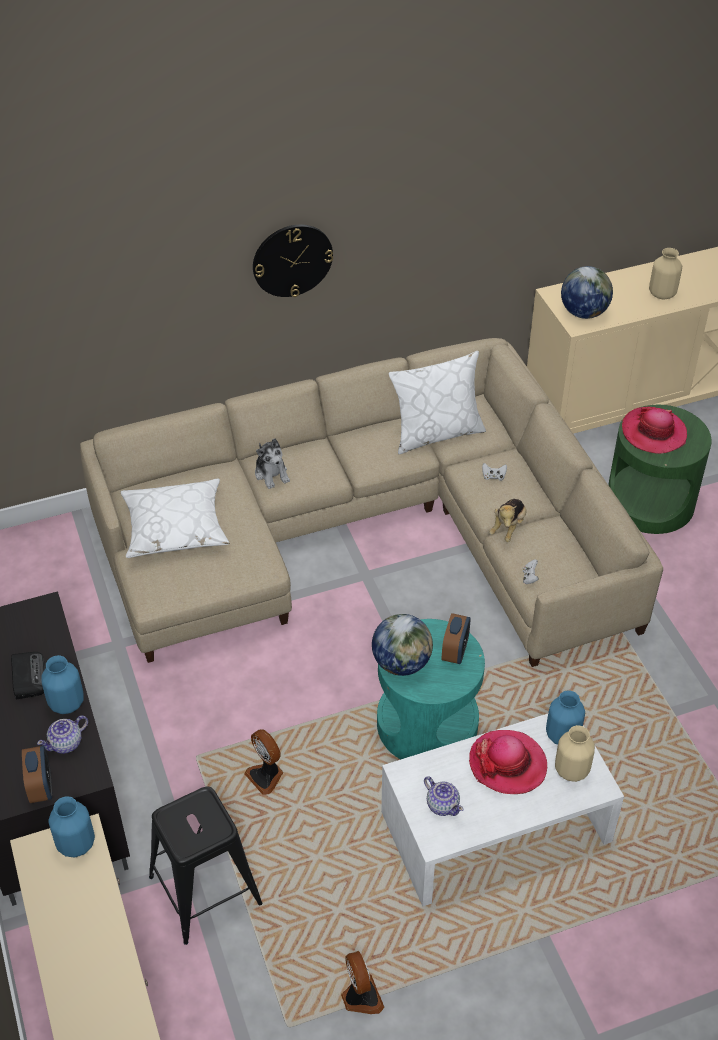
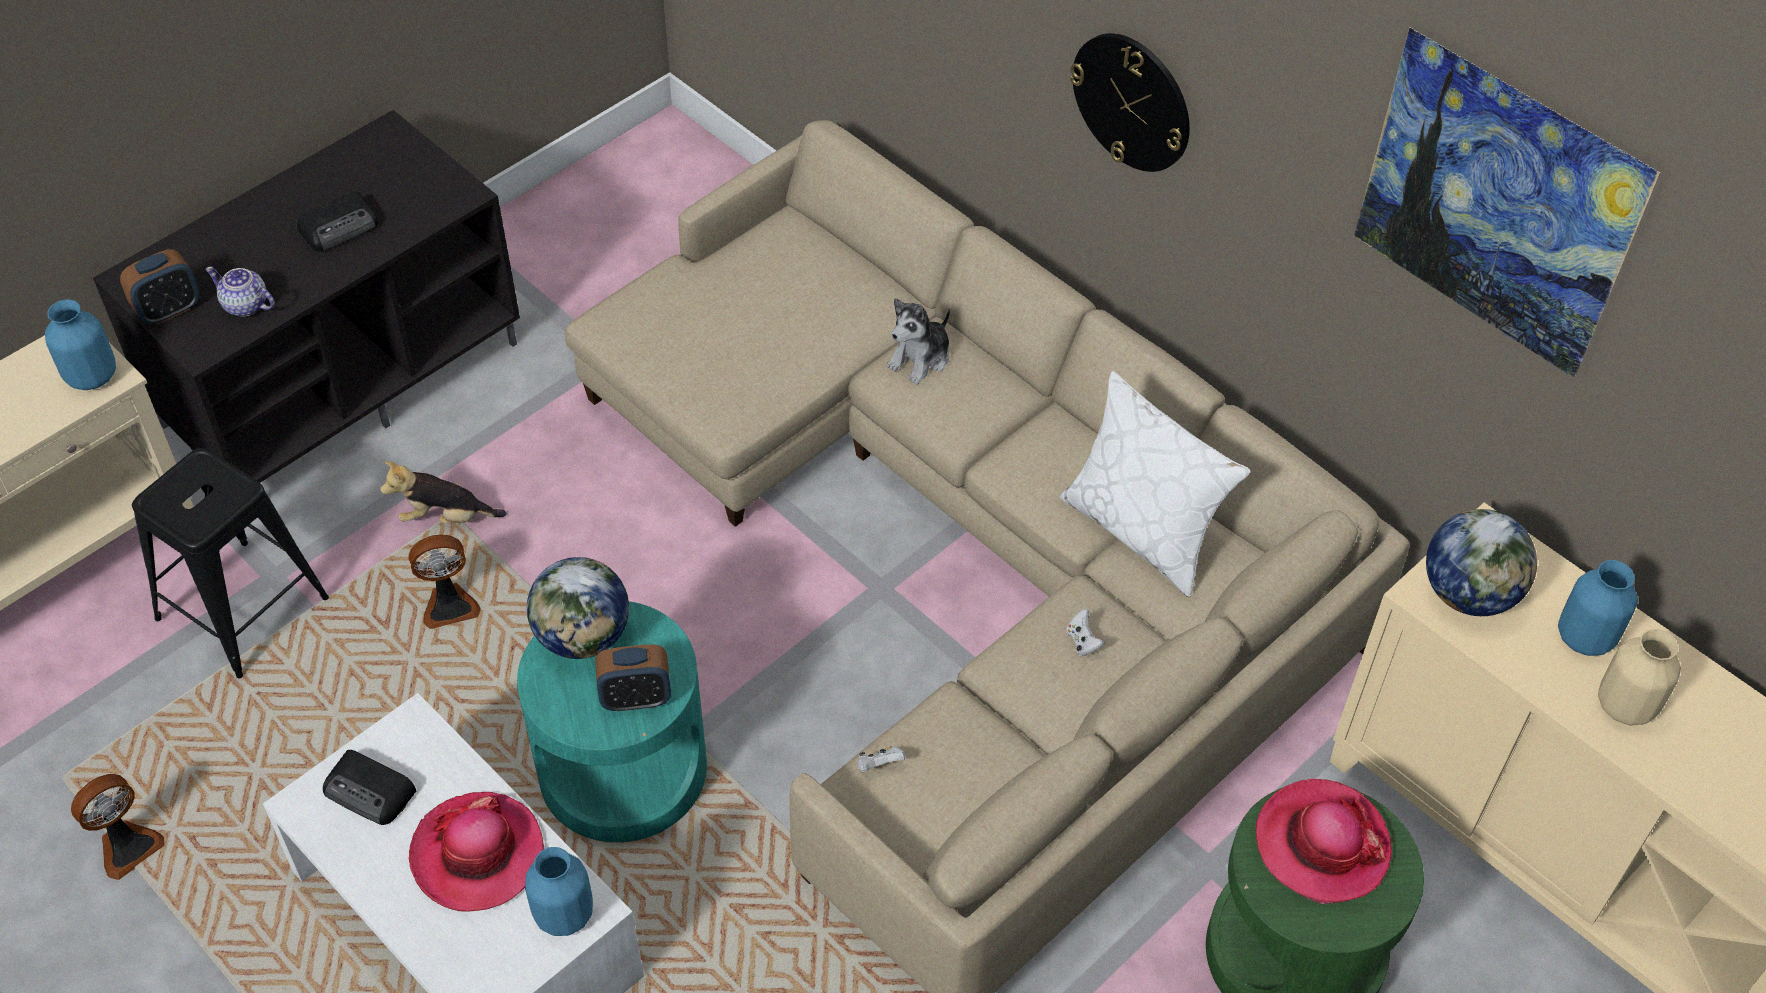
camera: 65 degrees right, 5 degrees up
(66, 703) = (310, 280): blue vase -> blue vase (1583, 637)
(175, 527) = (748, 292): white pillow -> none
(266, 776) = (449, 605): fan -> fan turned 135 degrees counterclockwise
(442, 804) = (371, 791): teapot -> radio
(499, 182) = (1477, 257): none -> picture
(508, 527) = (979, 700): plush toy -> plush toy (445, 517)
(572, 770) = (499, 948): beige vase -> none

